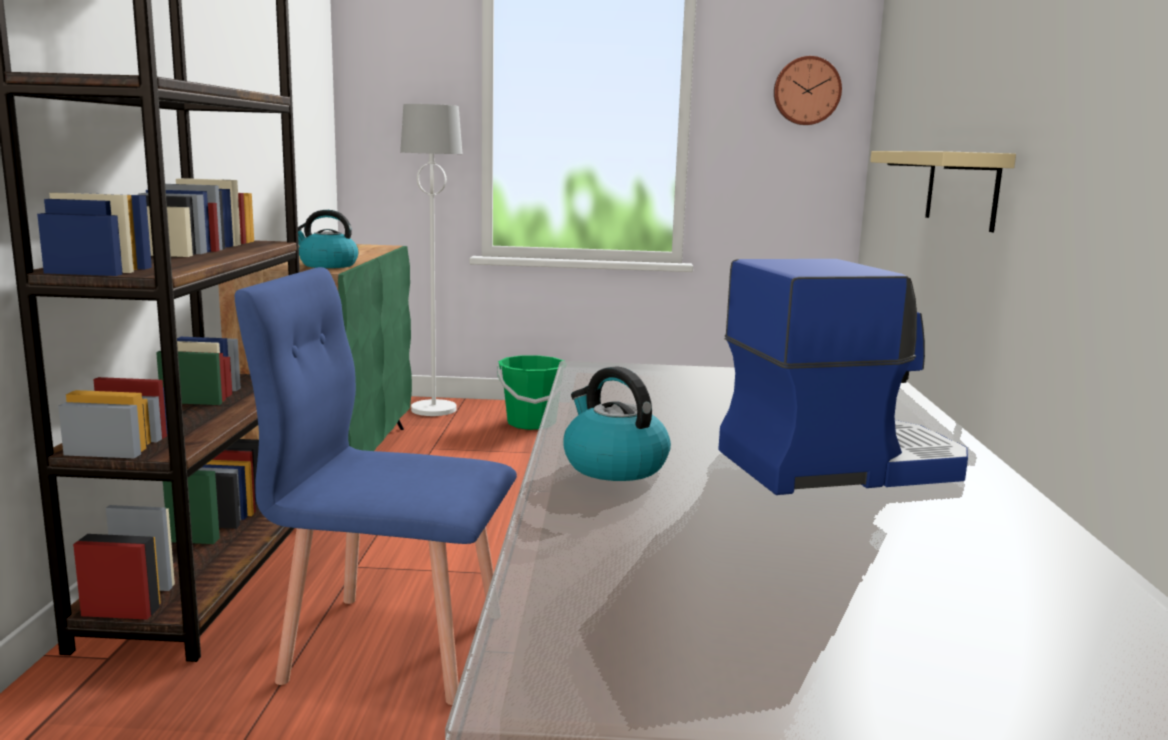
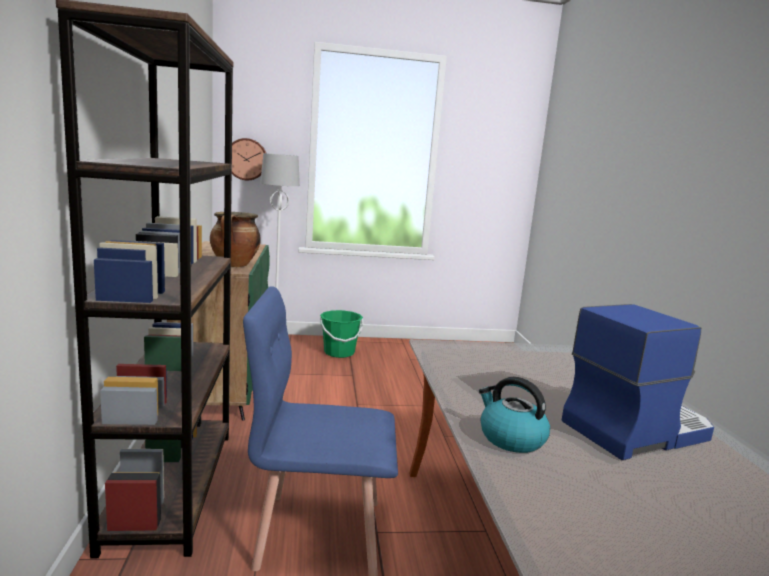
camera: 10 degrees left, 0 degrees up
(327, 265) = (235, 265): kettle -> cooking pot
(806, 91) = (503, 156): wall clock -> wall clock (246, 159)
(961, 188) = (618, 229): beige shelf -> none

